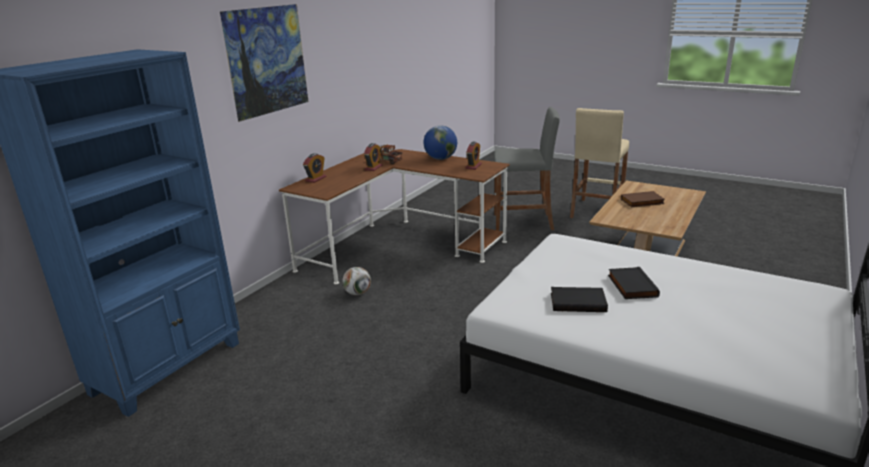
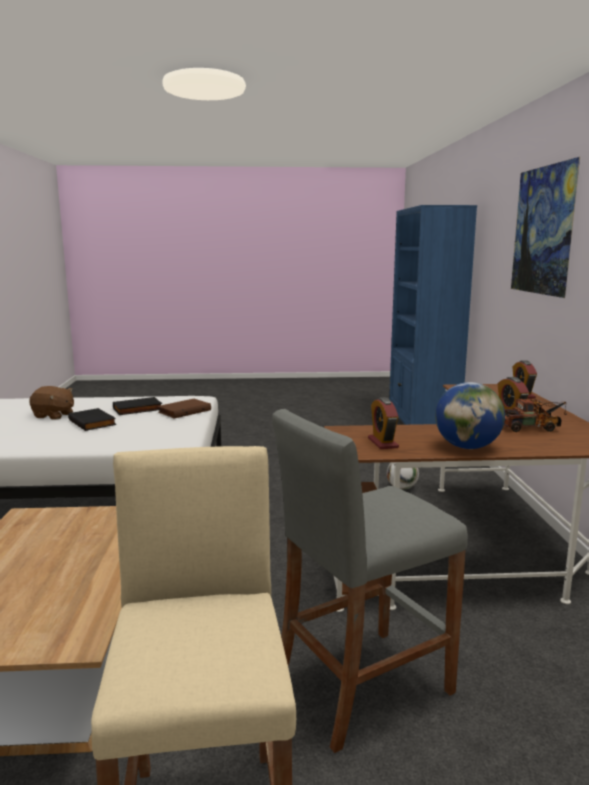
camera: 145 degrees right, 10 degrees down
(642, 202) = (63, 572): brown book -> brown book (184, 411)
(678, 311) = (53, 416): none -> brown plush toy

